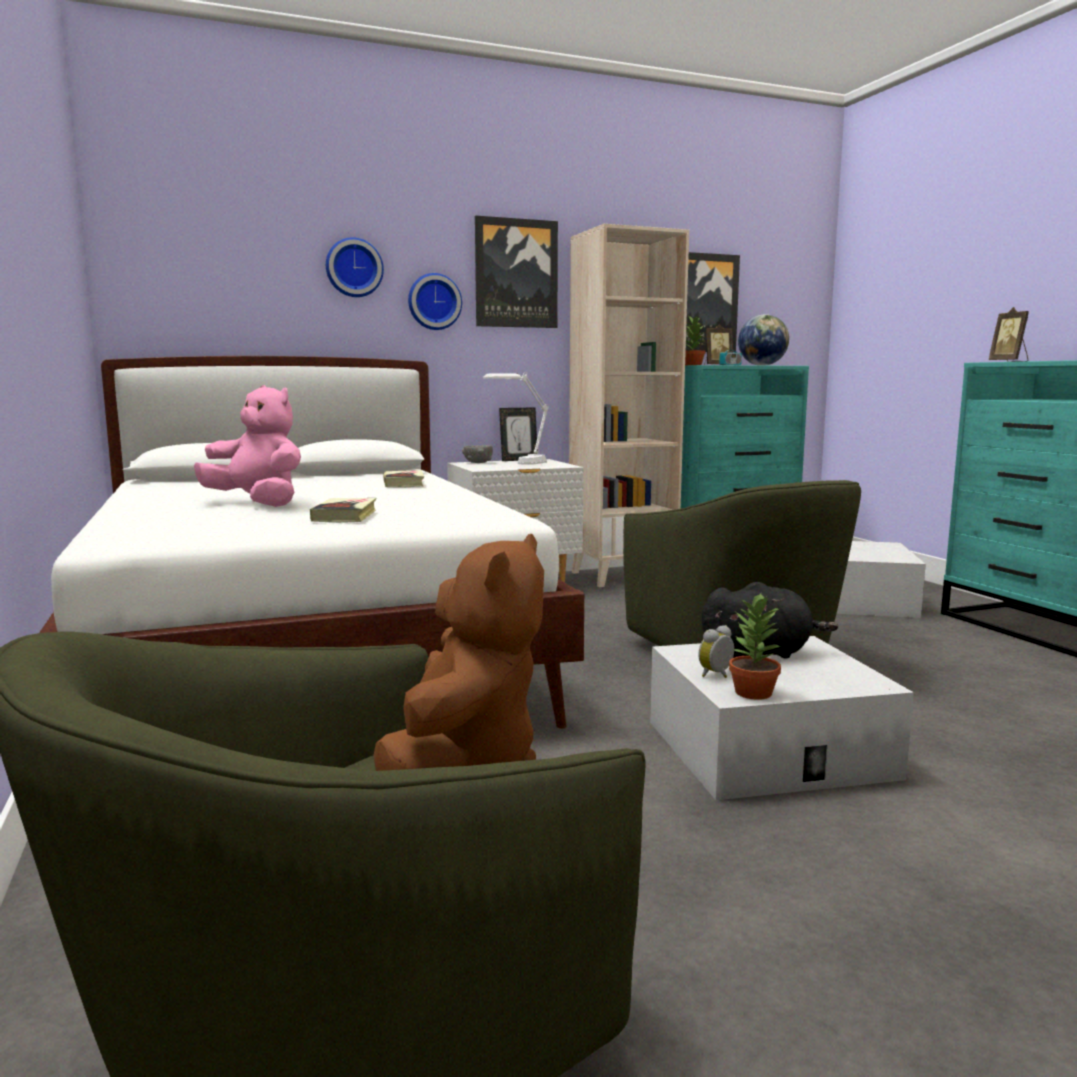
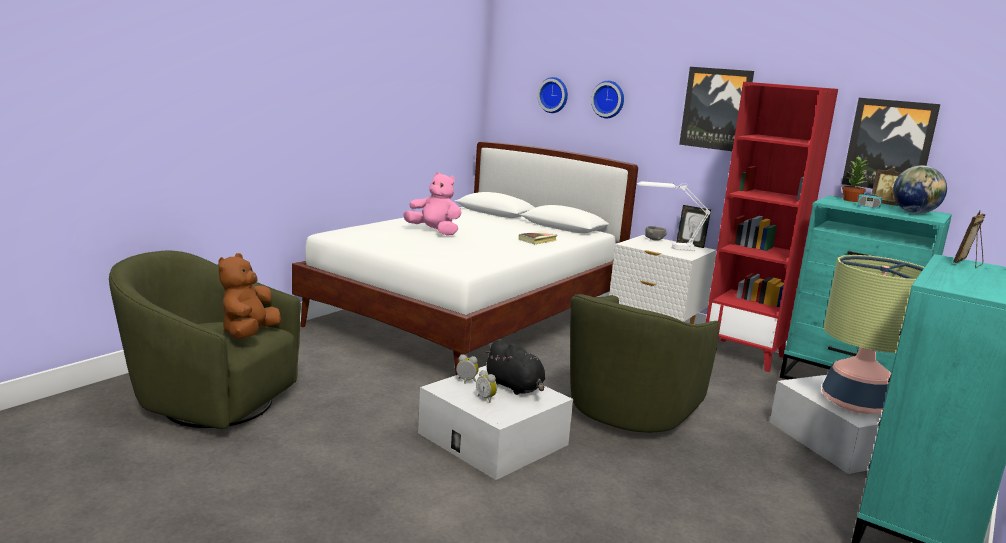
camera: 55 degrees right, 5 degrees up
(258, 503) = (434, 232): pink plush toy -> pink plush toy turned 60 degrees counterclockwise
(345, 516) = (426, 247): book -> none
(434, 302) = (654, 125): wall clock -> wall clock (554, 95)
(463, 763) = (249, 334): brown plush toy -> brown plush toy turned 120 degrees clockwise
(622, 576) = (745, 355): beige bookcase -> red bookcase
(752, 693) = (449, 391): potted plant -> none
(793, 676) = (486, 398): none -> alarm clock
(868, 552) = (855, 403): none -> table lamp

